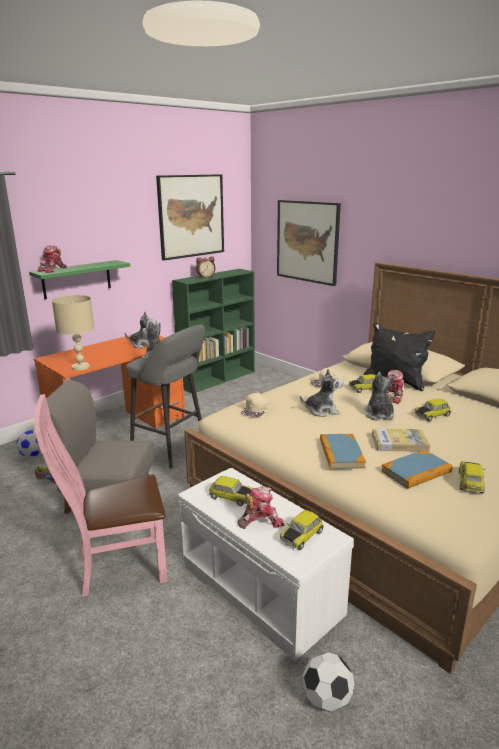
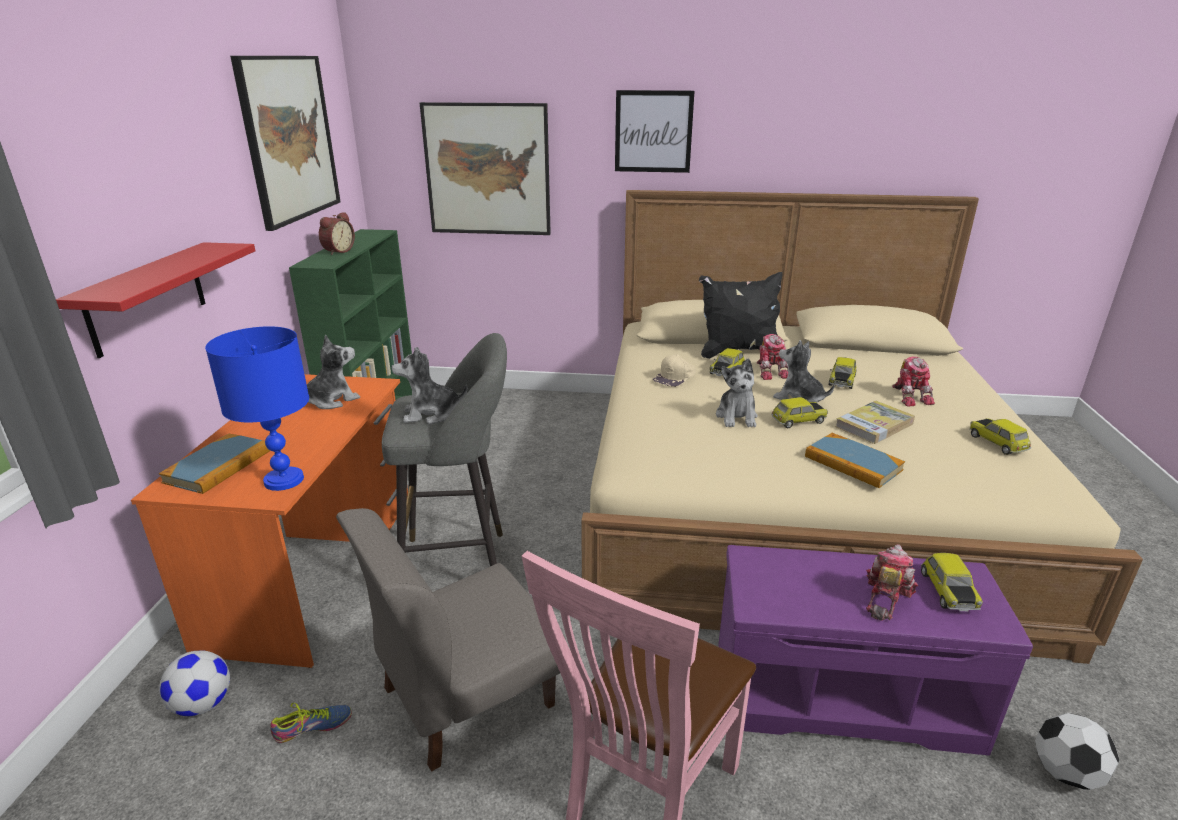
camera: 40 degrees left, 5 degrees up
(53, 270) = (118, 285): toy robot -> toy robot (910, 396)
(77, 279) = (147, 298): green shelf -> red shelf
(80, 367) = (283, 480): beige table lamp -> blue table lamp
(230, 497) = (802, 587): toy car -> toy car (798, 421)
(257, 409) = (663, 445): beige cap -> none
(262, 589) = (844, 693): white bench -> purple bench
(322, 411) = (737, 416): plush toy -> plush toy turned 135 degrees clockwise
(399, 225) = (653, 131): none -> picture
(416, 471) = (945, 452): book -> book (218, 466)

